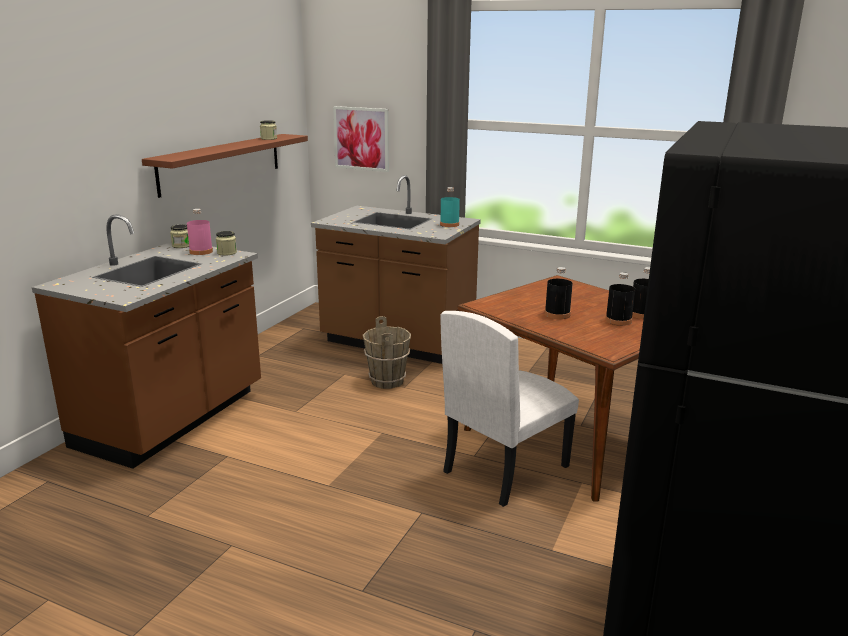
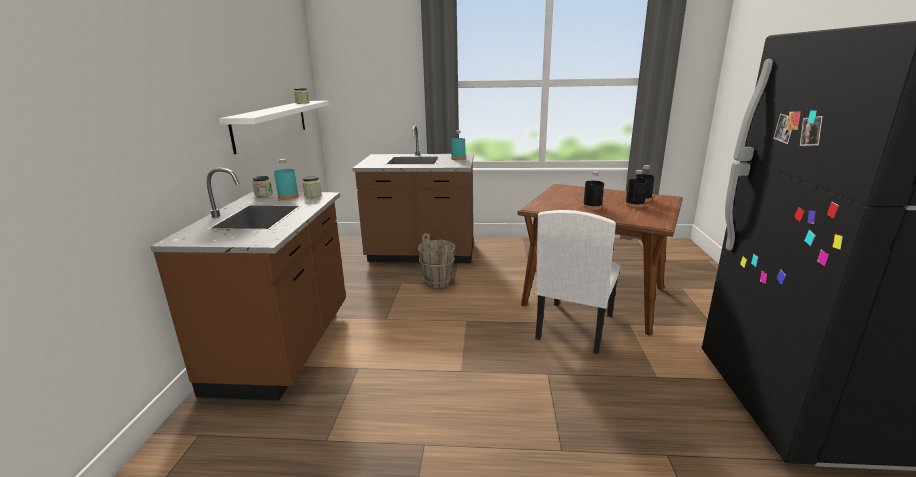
camera: 20 degrees left, 0 degrees up
(201, 252) = (288, 197): pink bottle -> turquoise bottle
(222, 163) = (272, 124): brown shelf -> white shelf
(361, 138) = (366, 102): picture -> none

